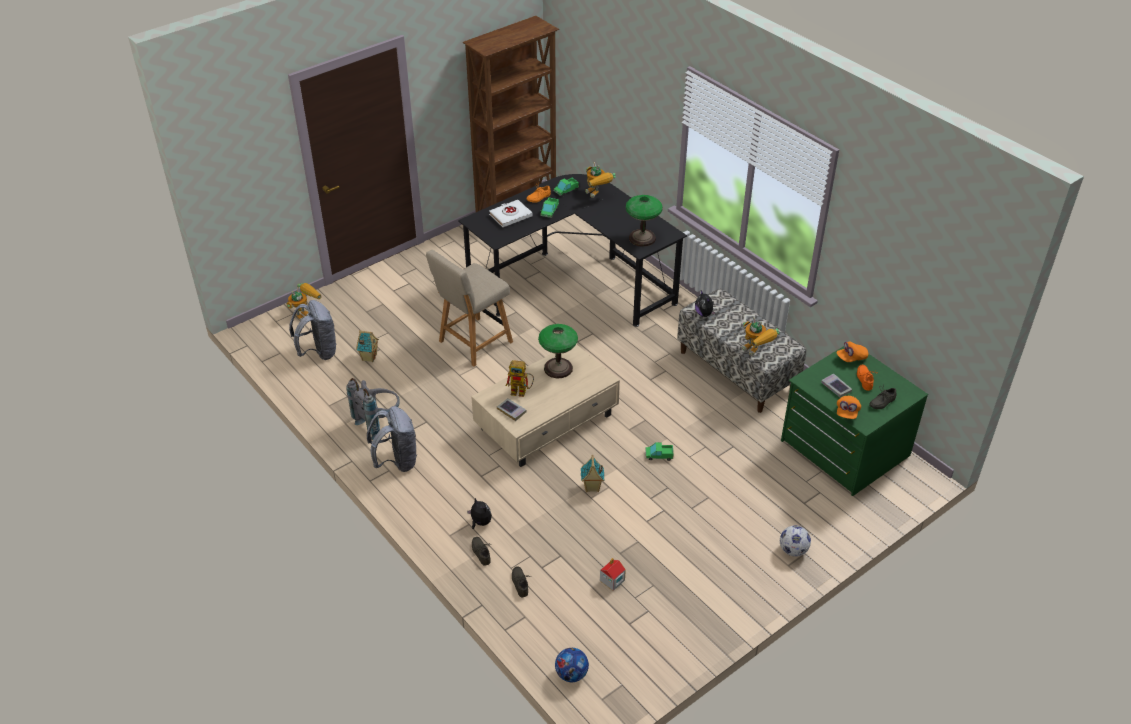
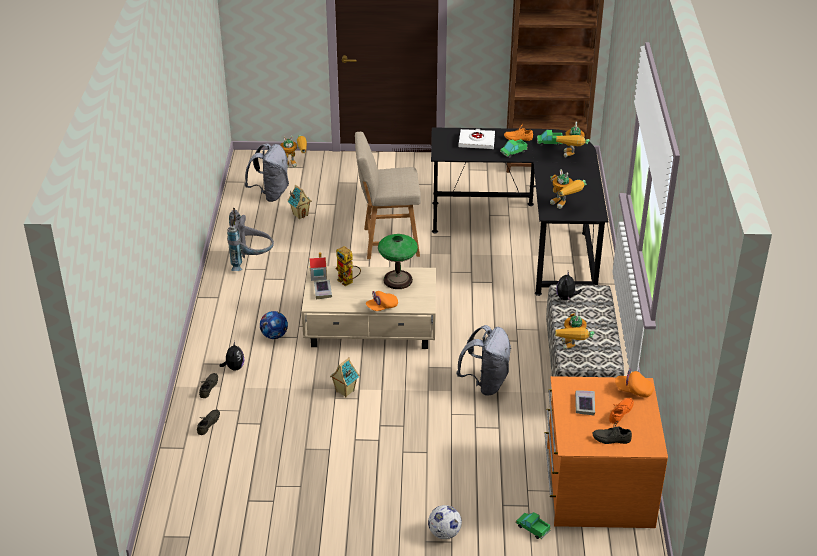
camera: 40 degrees right, 5 degrees down
(397, 461) = (230, 294): grey backpack -> grey backpack (485, 383)
(571, 674) = (165, 506): football -> football (274, 335)
(612, 580) = (274, 463): toy house -> toy house (318, 275)
(642, 238) = (564, 206): table lamp -> toy robot
(659, 455) = (427, 399): toy truck -> toy truck (532, 528)
(843, 449) = (597, 486): green dresser -> orange dresser
(847, 412) = (566, 428): orange cap -> orange cap (382, 307)

